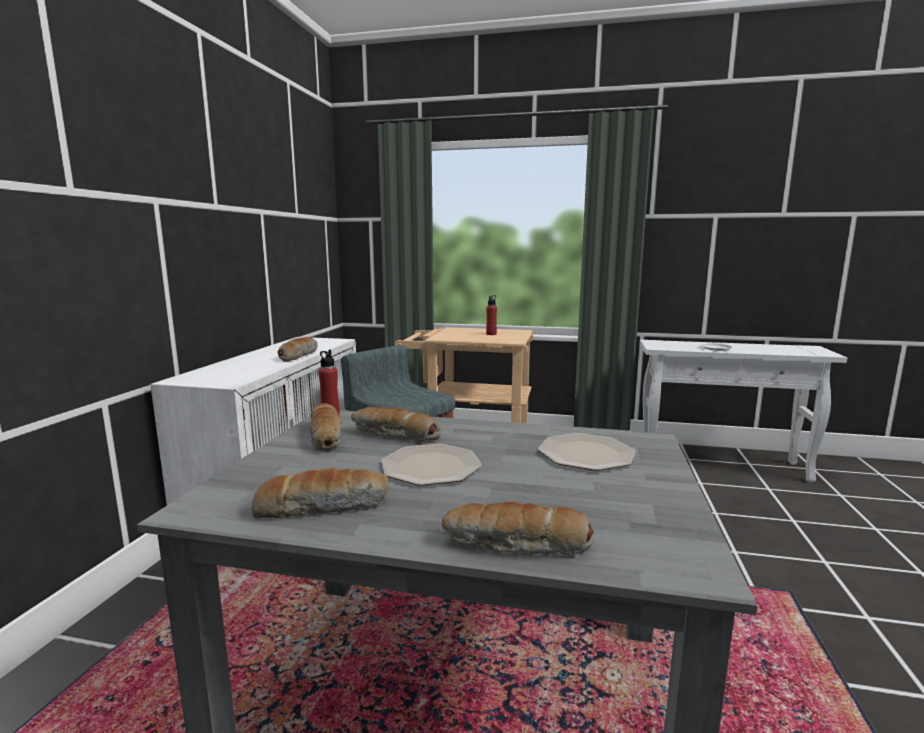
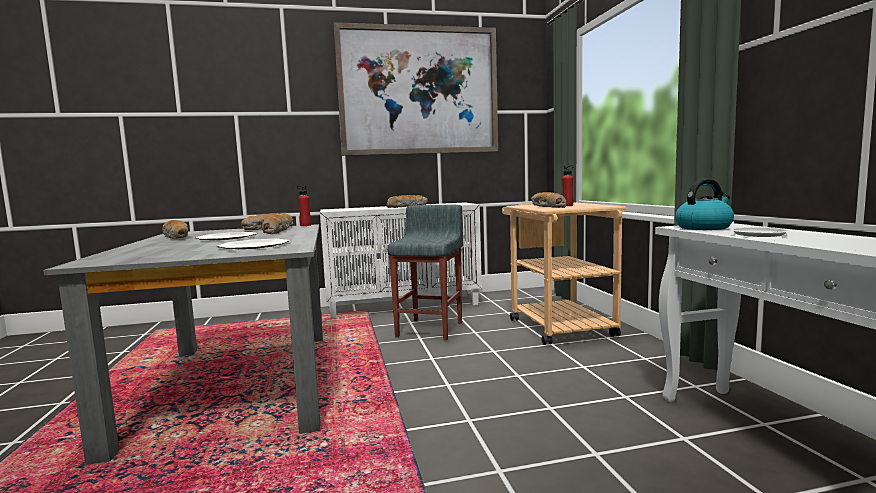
camera: 65 degrees right, 5 degrees down
(245, 178) = (418, 91): none -> picture
(517, 545) = (125, 250): bread -> bread (547, 207)
(669, 346) = (704, 227): none -> kettle

